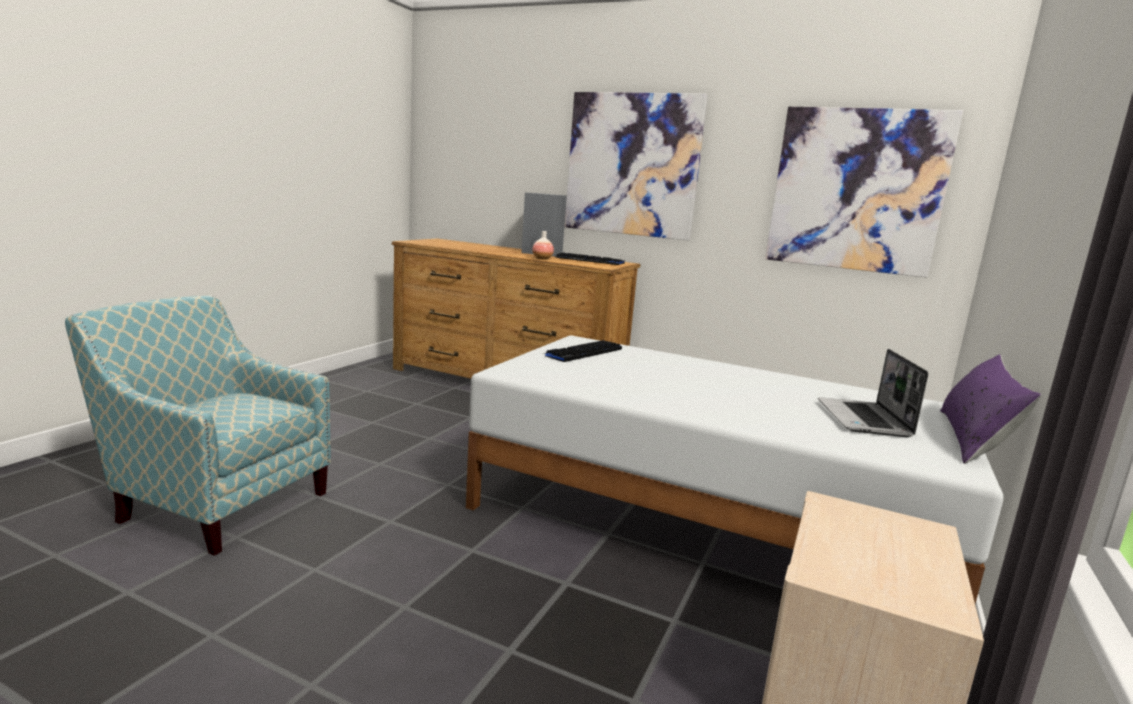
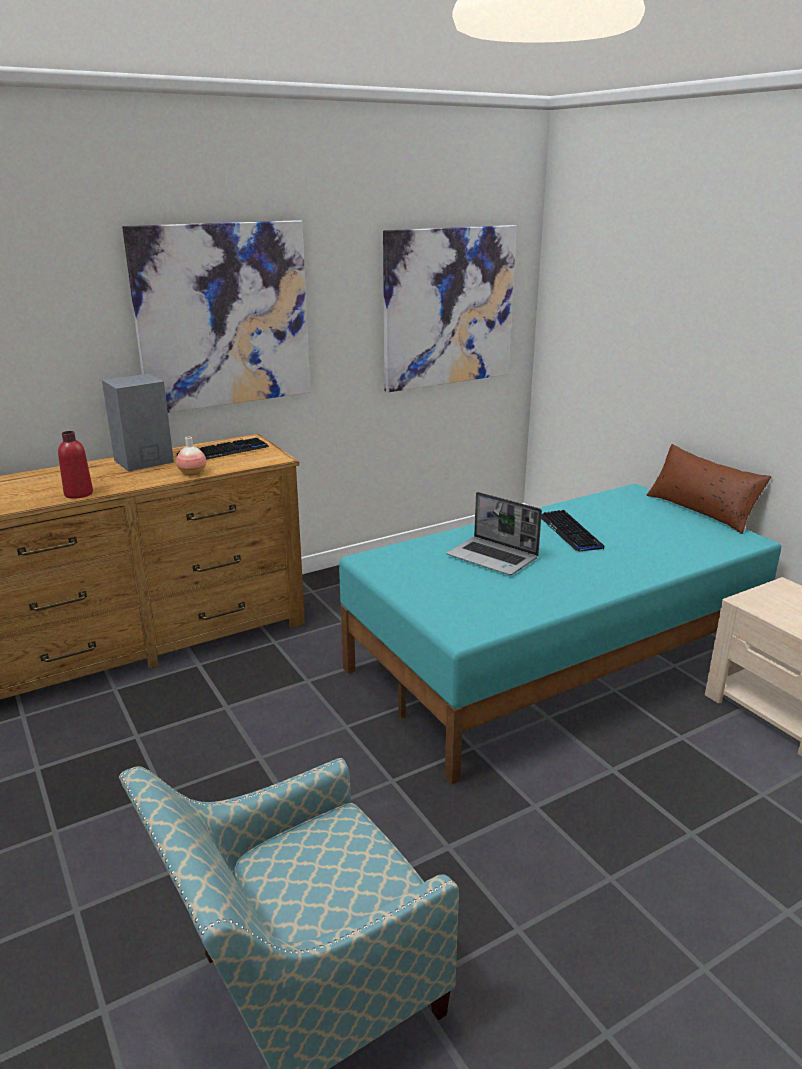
camera: 55 degrees left, 10 degrees up
(474, 250) = (78, 494): none -> red bottle
(583, 352) = (418, 571): keyboard -> keyboard (570, 532)
(705, 522) = (557, 661): white bed -> turquoise bed
(864, 419) = (655, 527): laptop -> laptop (493, 557)
(974, 439) = (701, 510): purple pillow -> brown pillow

